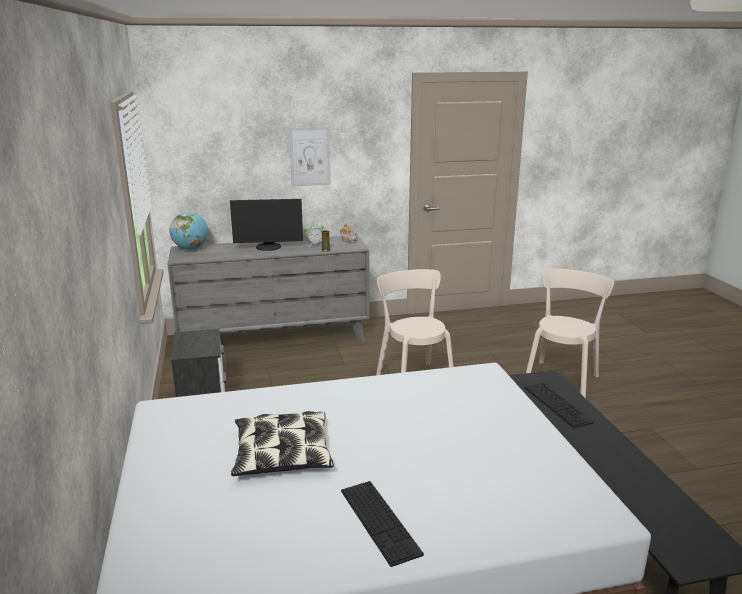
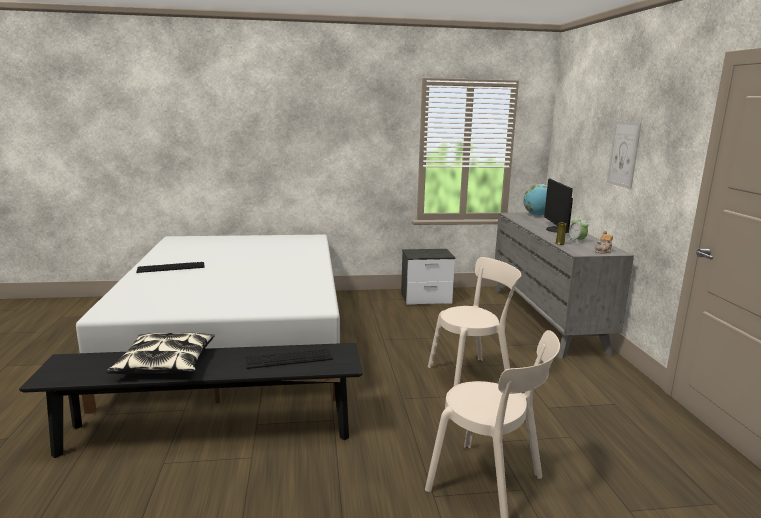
camera: 95 degrees right, 5 degrees down
(282, 454) = (248, 254): pillow -> pillow (165, 364)

